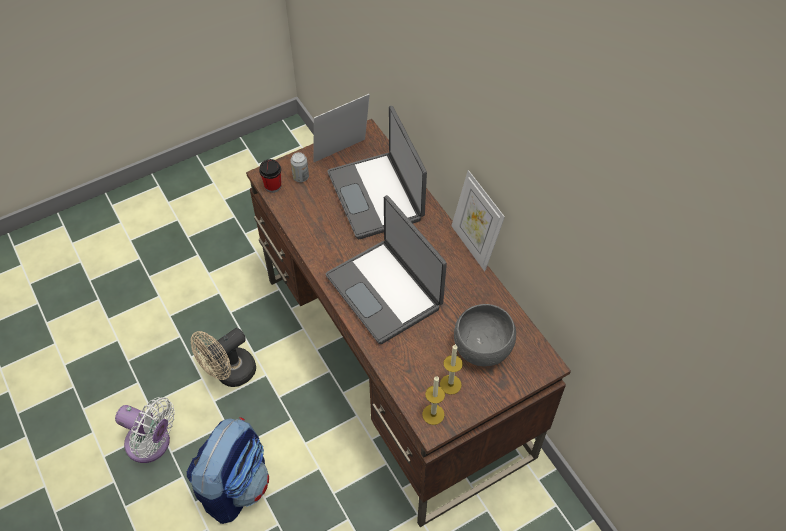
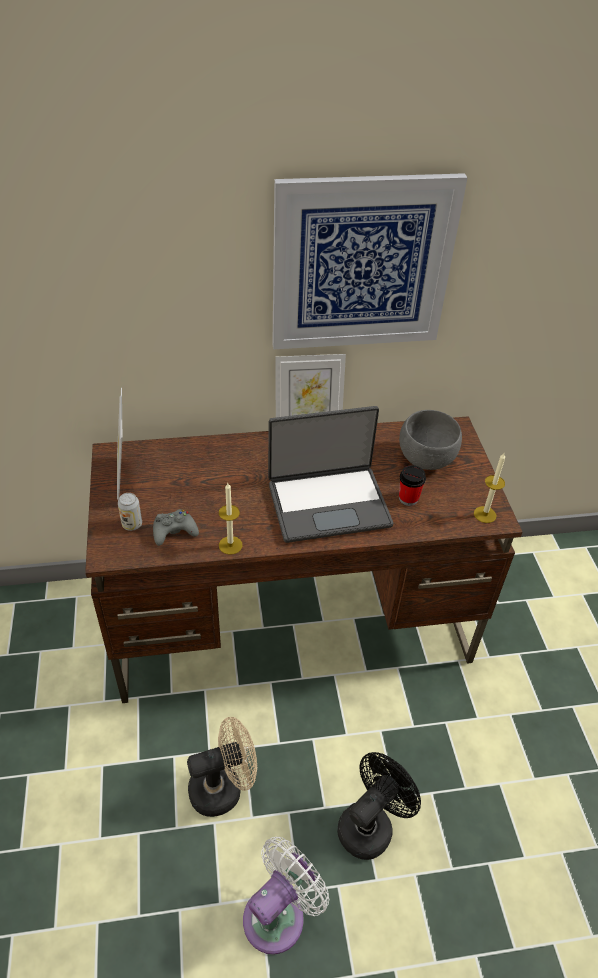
camera: 70 degrees left, 10 degrees down
(229, 374) = (223, 787): beige fan -> beige fan turned 90 degrees counterclockwise
(235, 485) = (370, 824): backpack -> black fan
(273, 186) = (127, 553): cup -> cup (408, 498)
(306, 204) = (174, 531): none -> grey game controller
(377, 196) = (203, 471): laptop -> none
(450, 384) = (456, 492): candle -> candle (230, 545)
(522, 157) = (362, 264): none -> picture

